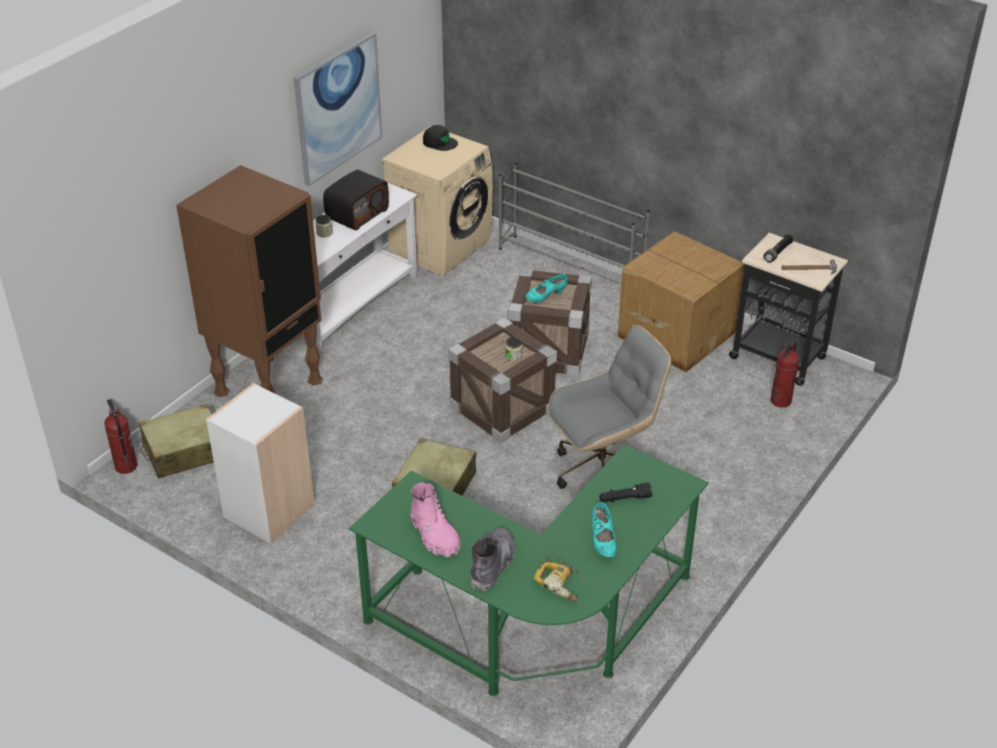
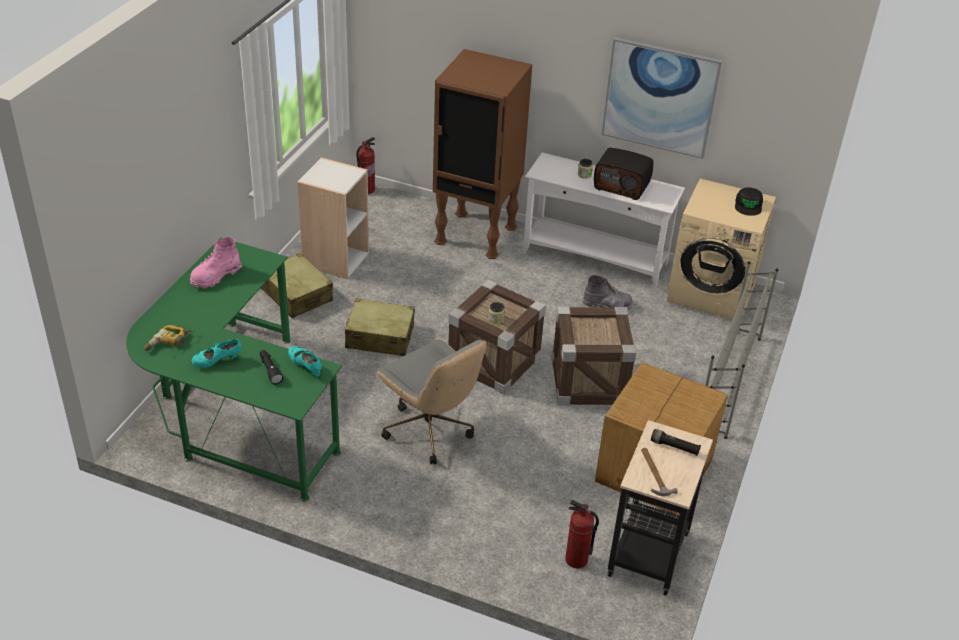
camera: 75 degrees right, 0 degrees up
(184, 452) = (389, 211): beige suitcase -> beige suitcase (296, 295)
(492, 565) = (186, 307): grey boot -> grey boot (607, 305)
(546, 297) = (592, 329): turquoise shoe -> turquoise shoe (305, 367)

